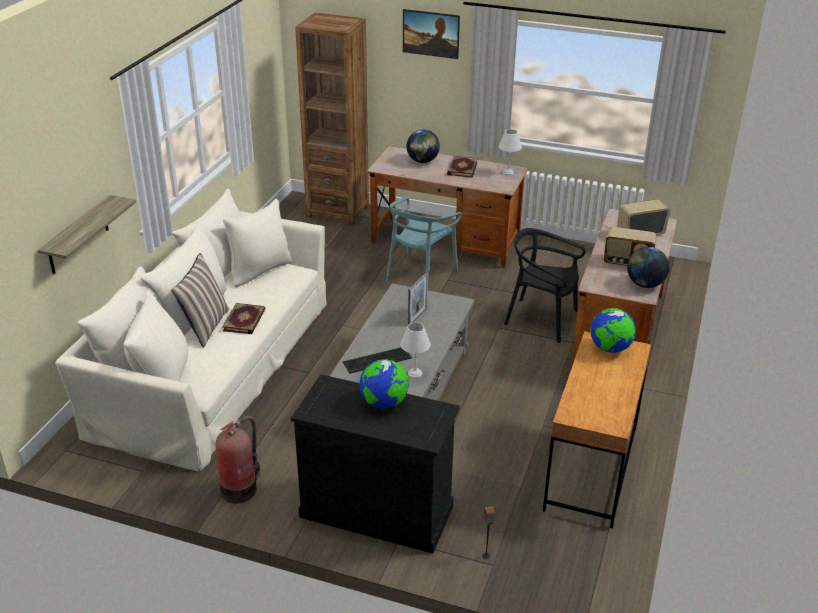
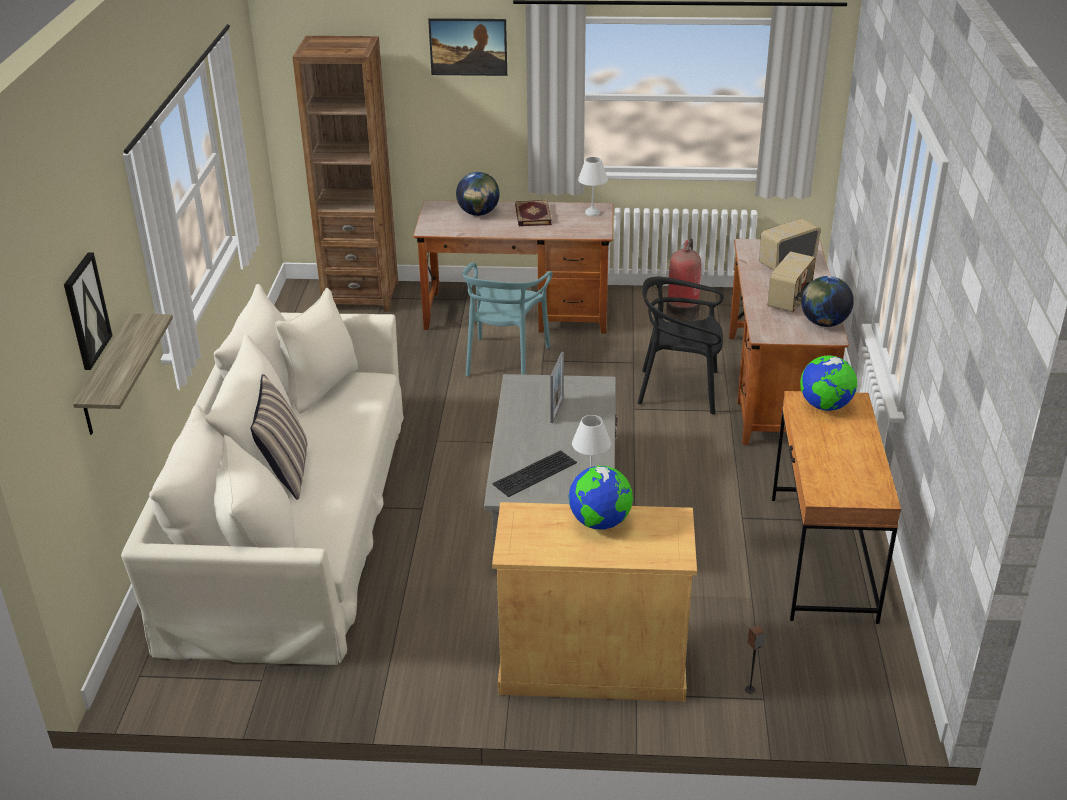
camera: 15 degrees left, 0 degrees up
(61, 186) = (86, 311): none -> picture
(241, 488) = (405, 674): fire extinguisher -> fire extinguisher (683, 312)
(245, 320) = (335, 454): book -> none
(377, 511) = (592, 665): black cabinet -> beige cabinet
(627, 262) = (790, 300): radio -> radio turned 60 degrees counterclockwise

